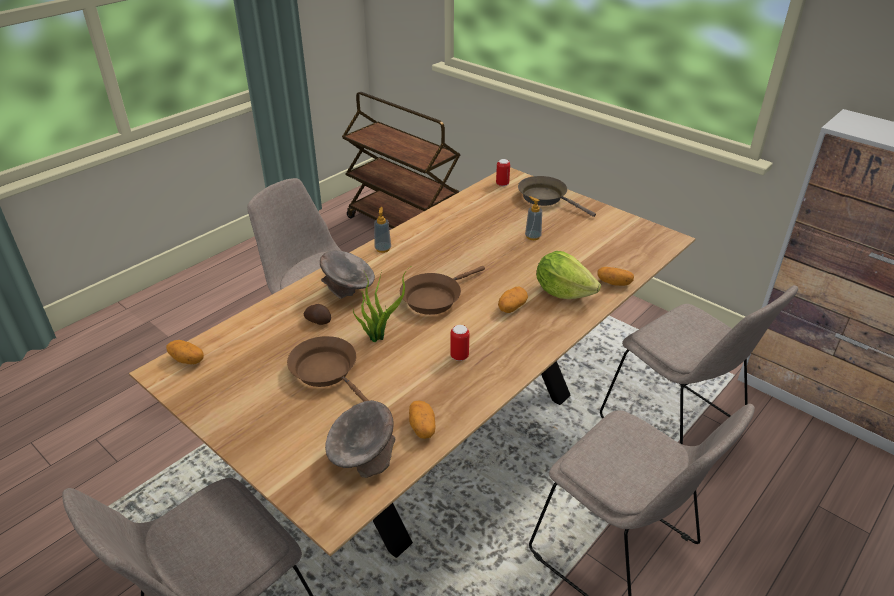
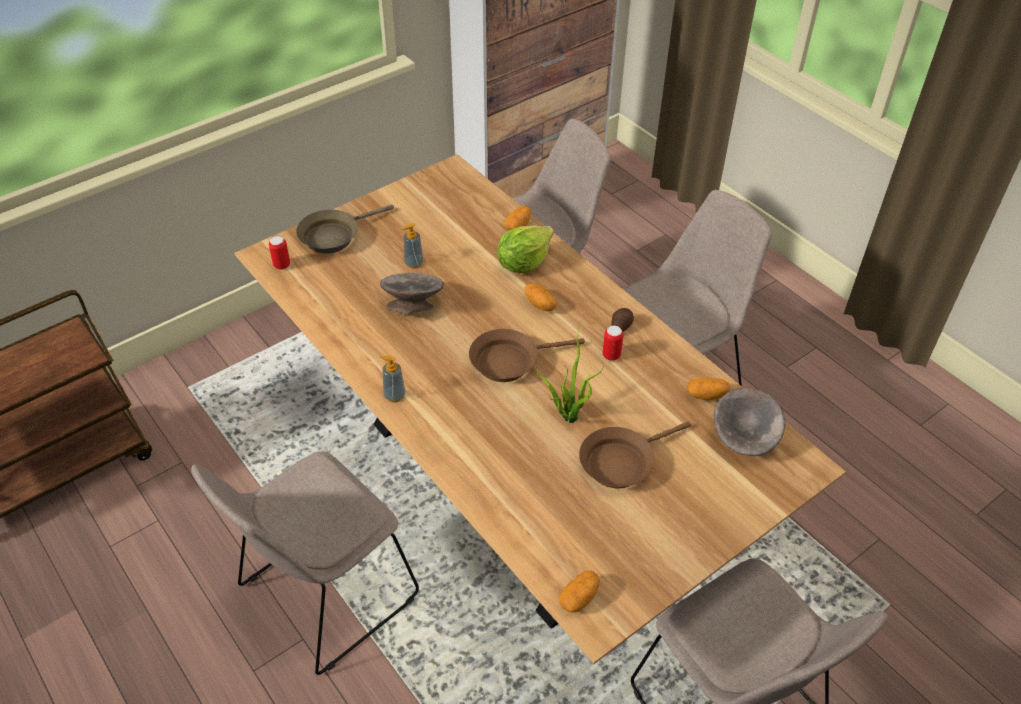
camera: 80 degrees left, 10 degrees up
(318, 320) = (528, 467): potato -> potato (621, 326)
(349, 291) = (477, 435): grey bowl -> grey bowl (413, 306)
(434, 298) = (509, 361): brown frying pan -> brown frying pan turned 105 degrees clockwise

